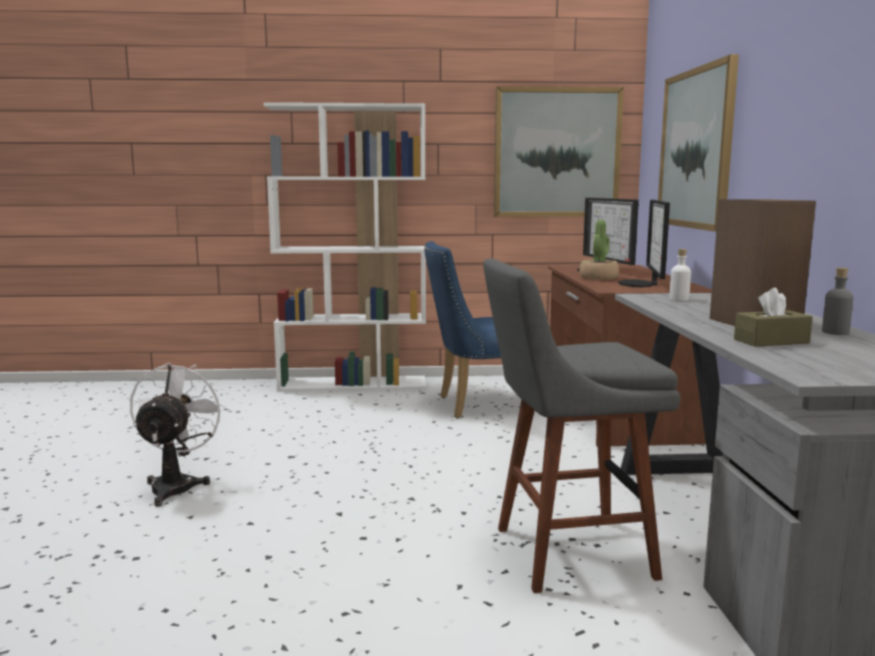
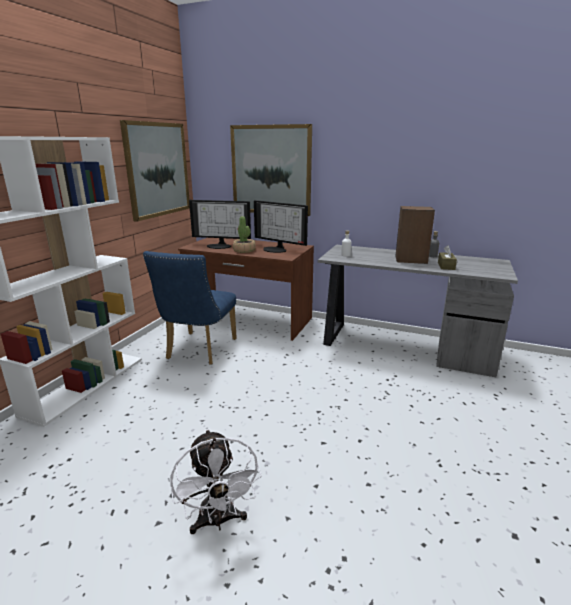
camera: 65 degrees left, 10 degrees up
(177, 485) = (218, 521): white fan -> white fan turned 135 degrees counterclockwise
(565, 553) = (400, 385): grey stool -> none

